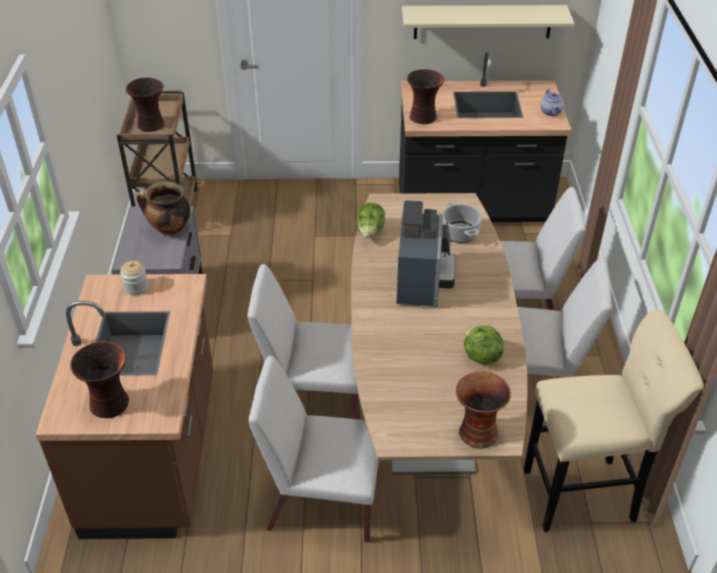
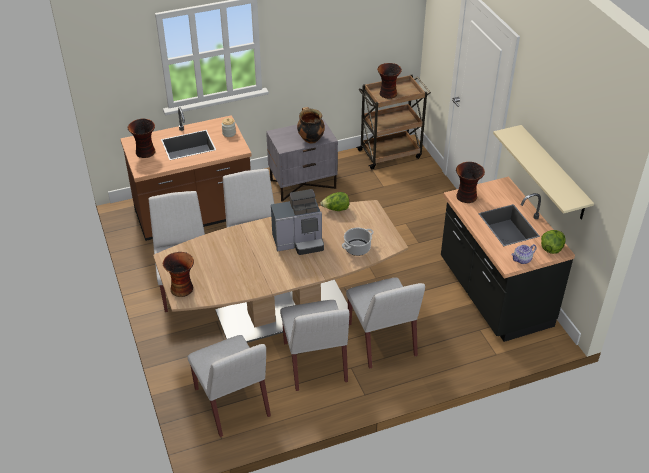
camera: 70 degrees right, 0 degrees up
(480, 356) = (243, 279): lettuce -> lettuce (551, 249)
(584, 494) = (232, 403): beige stool -> white chair

